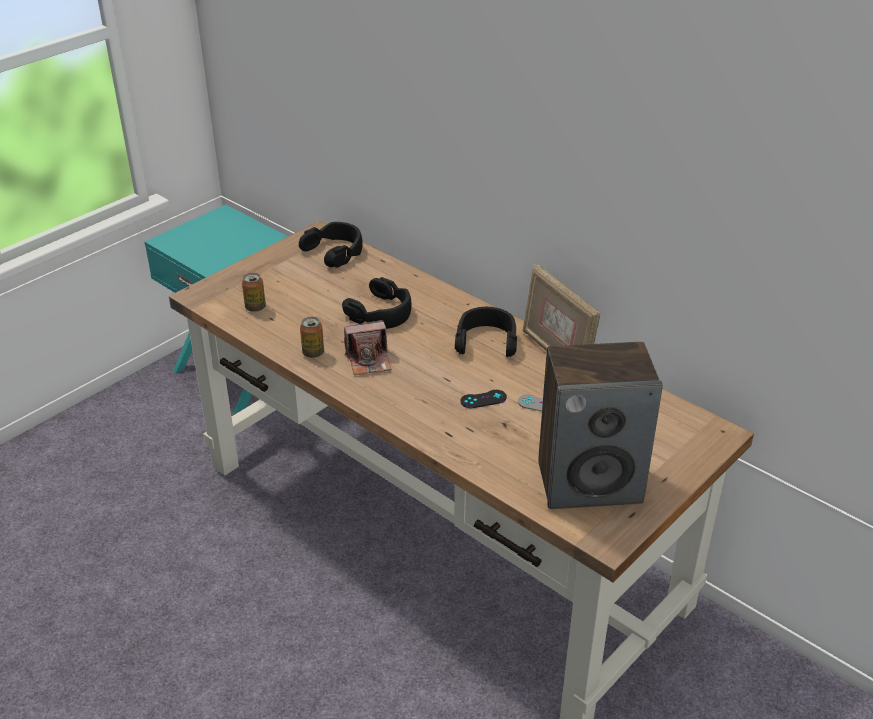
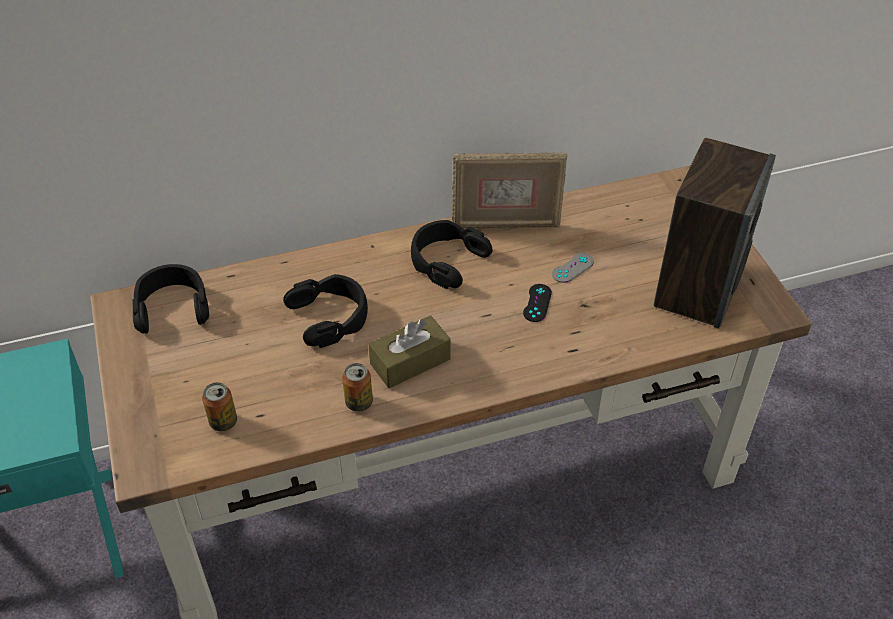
camera: 60 degrees left, 10 degrees up
(369, 361) = (410, 361): camera -> brown tissue box

